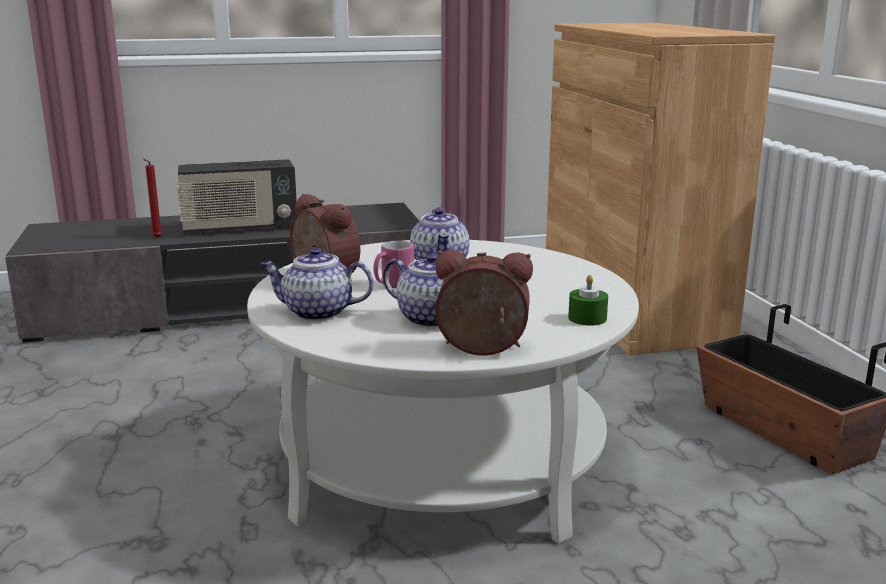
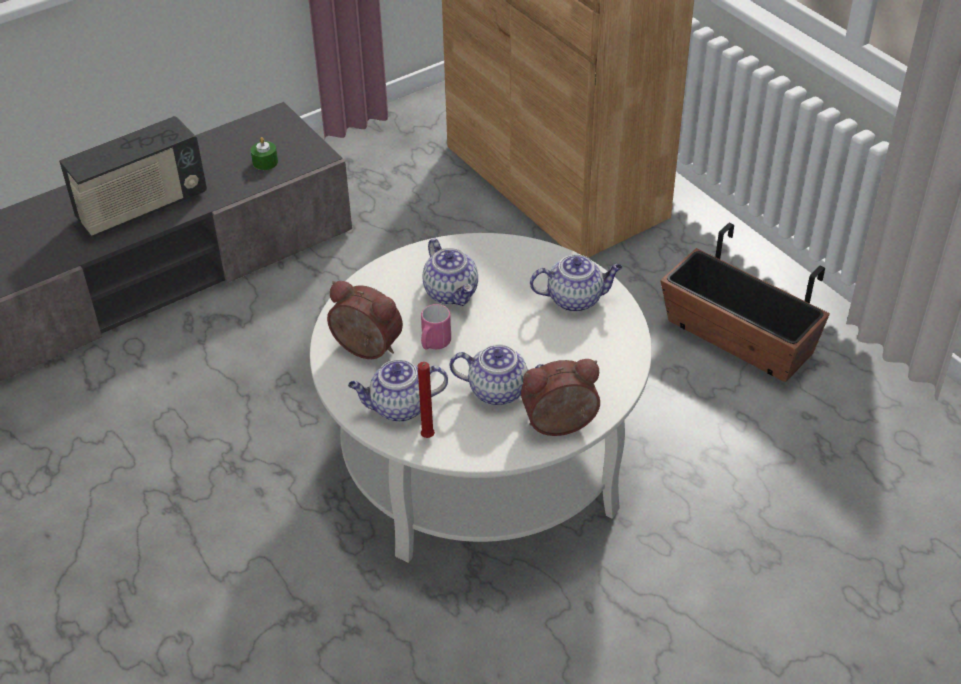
camera: 20 degrees left, 25 degrees up
(156, 238) = (64, 251): red candle -> red candle (427, 438)
(567, 282) = (576, 299): none -> teapot
(587, 318) = (617, 356): green candle -> green candle (265, 162)

